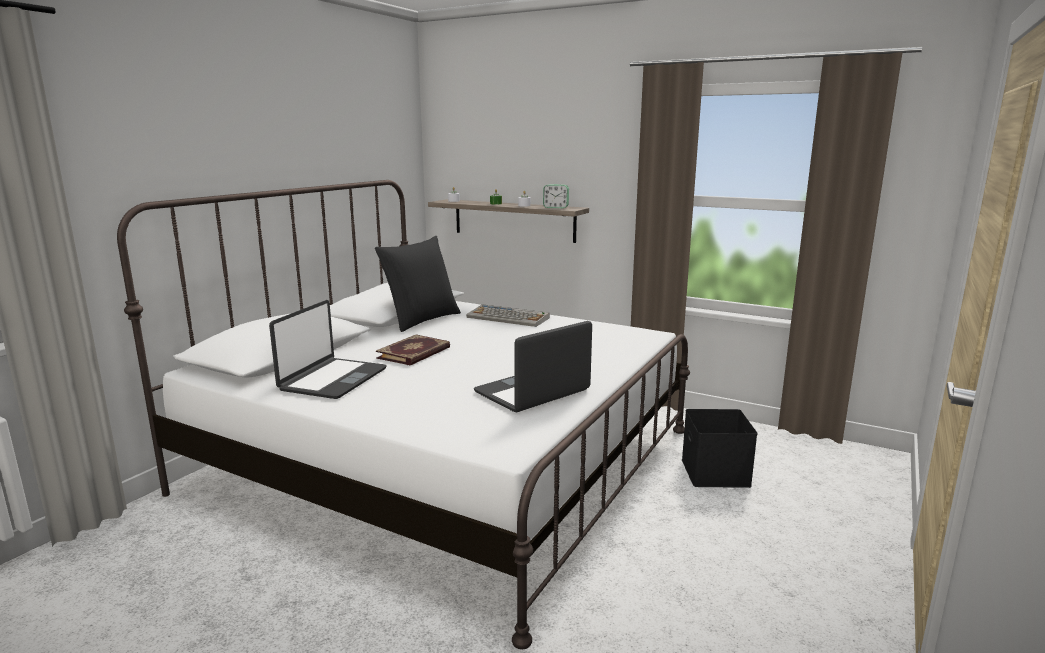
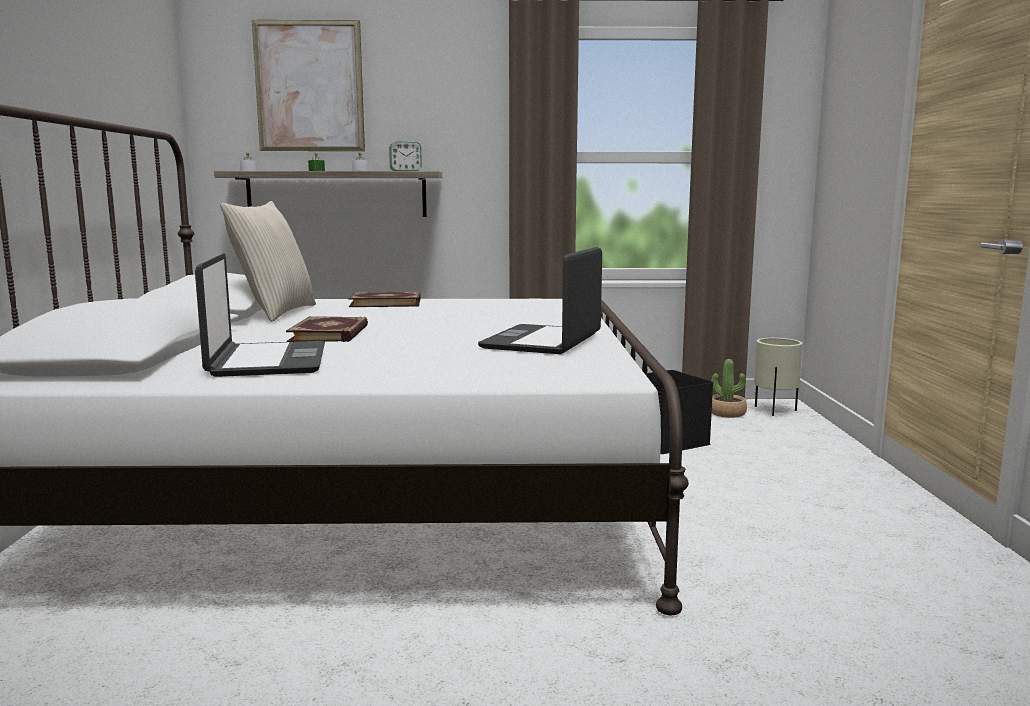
camera: 30 degrees left, 5 degrees down
(421, 320) = (275, 313): black pillow -> beige pillow
(498, 137) = (309, 86): none -> picture
(509, 317) = (385, 303): keyboard -> book
(810, 455) = (727, 413): none -> potted plant
(864, 463) = (775, 411): none -> beige planter

